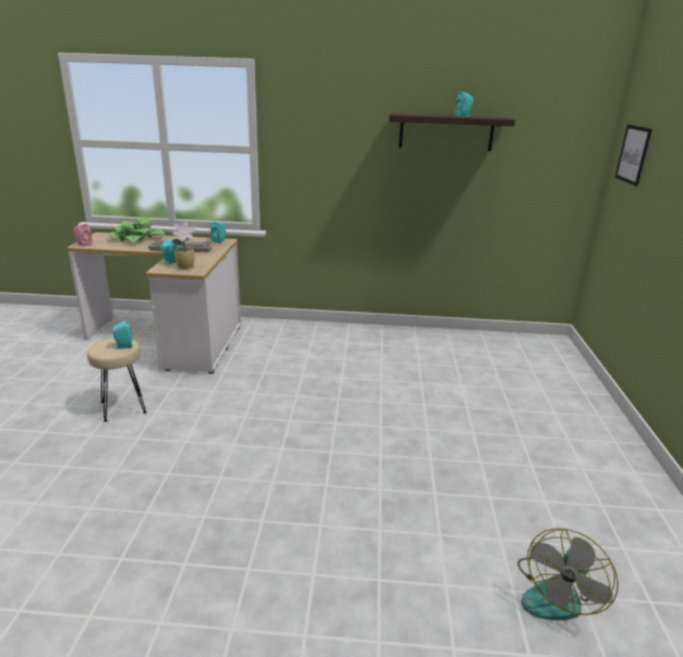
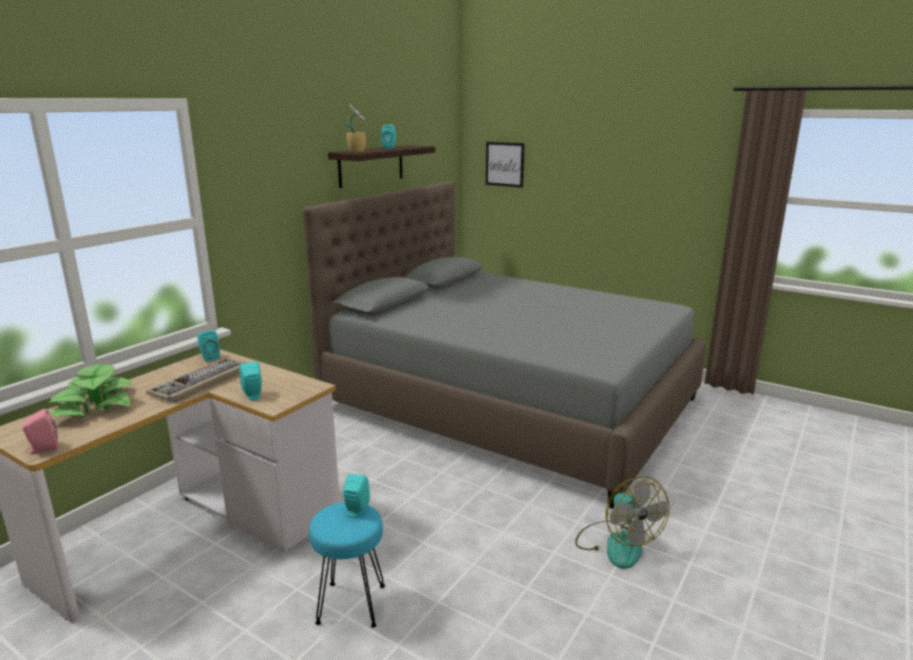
camera: 60 degrees left, 5 degrees down
(122, 407) = (351, 605): beige stool -> turquoise stool
(186, 267) = (288, 389): potted plant -> potted plant (357, 151)
(447, 398) = (510, 403): none -> grey bed
(557, 594) = (744, 444): fan -> fan (616, 543)

